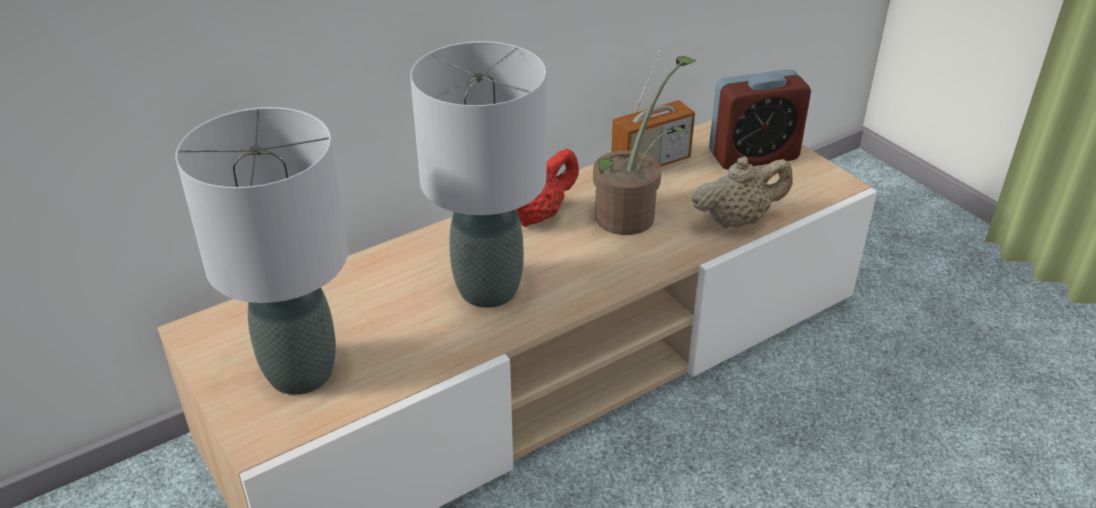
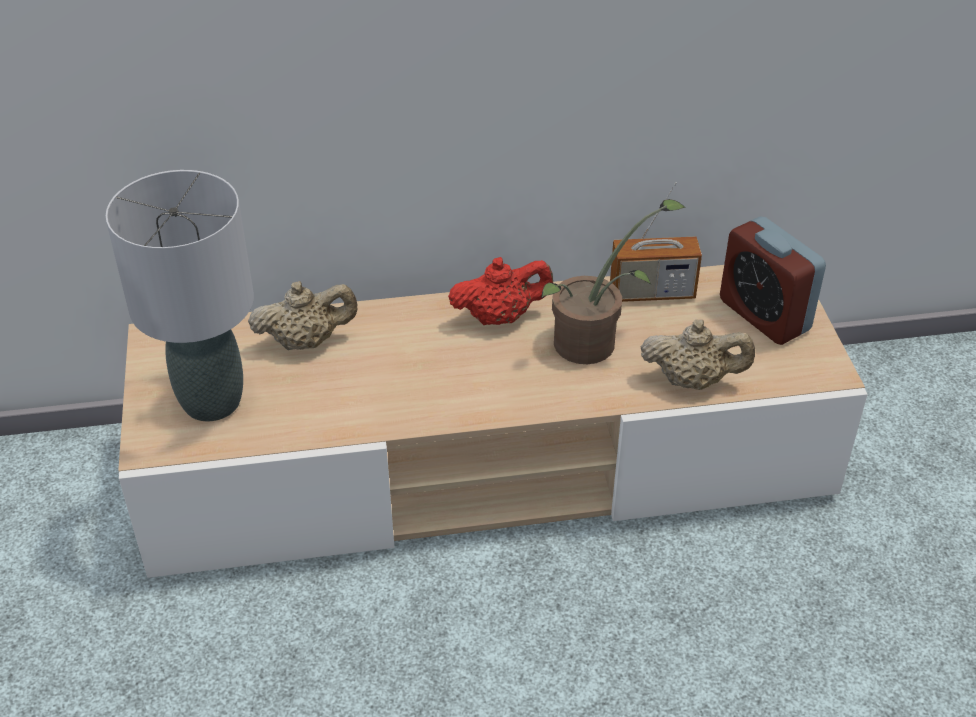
camera: 25 degrees right, 5 degrees up
(363, 289) = (306, 341): none -> beige teapot
(488, 288) = (411, 375): grey table lamp -> none
(753, 155) = (764, 315): alarm clock -> alarm clock turned 45 degrees clockwise

